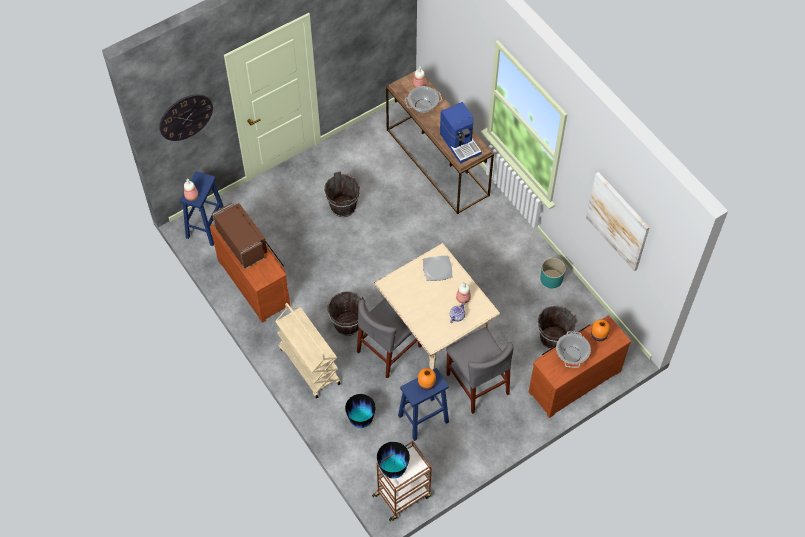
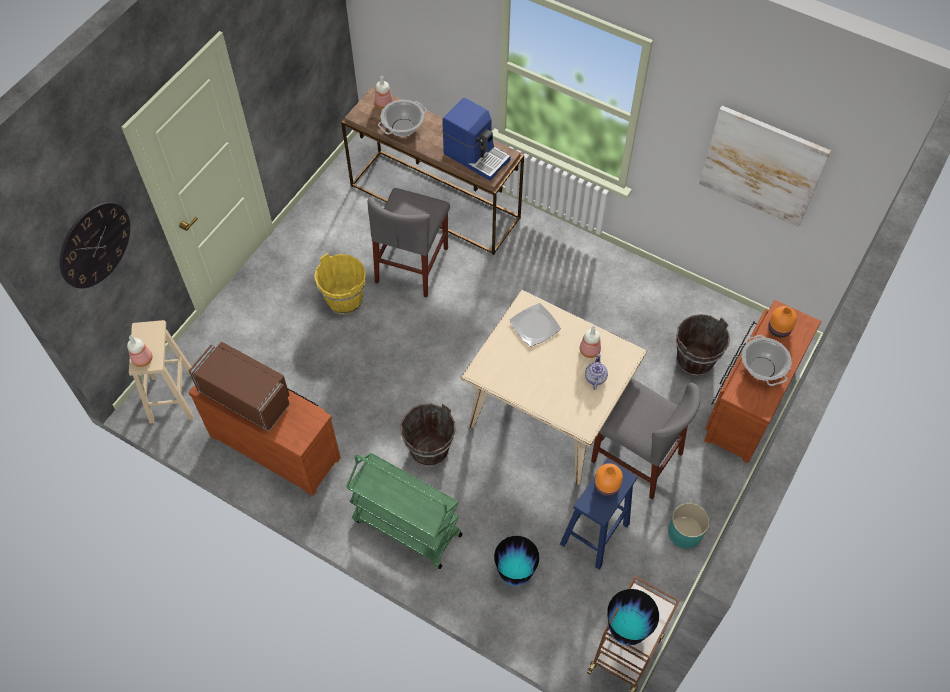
camera: 25 degrees left, 0 degrees up
(207, 226) = (172, 396): blue stool -> beige stool
(308, 365) = (406, 527): beige cart -> green cart
(343, 207) = (345, 300): brown bucket -> yellow bucket
(389, 349) = (501, 459): grey chair -> grey chair (412, 265)
(551, 278) = (650, 288): turquoise planter -> turquoise planter (685, 532)

